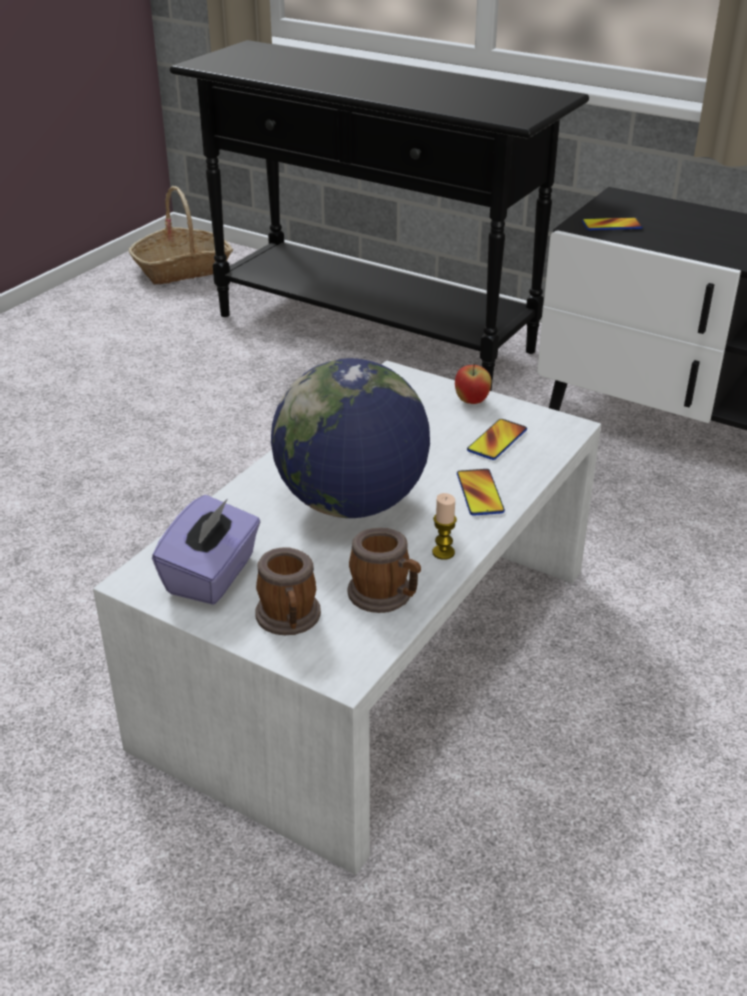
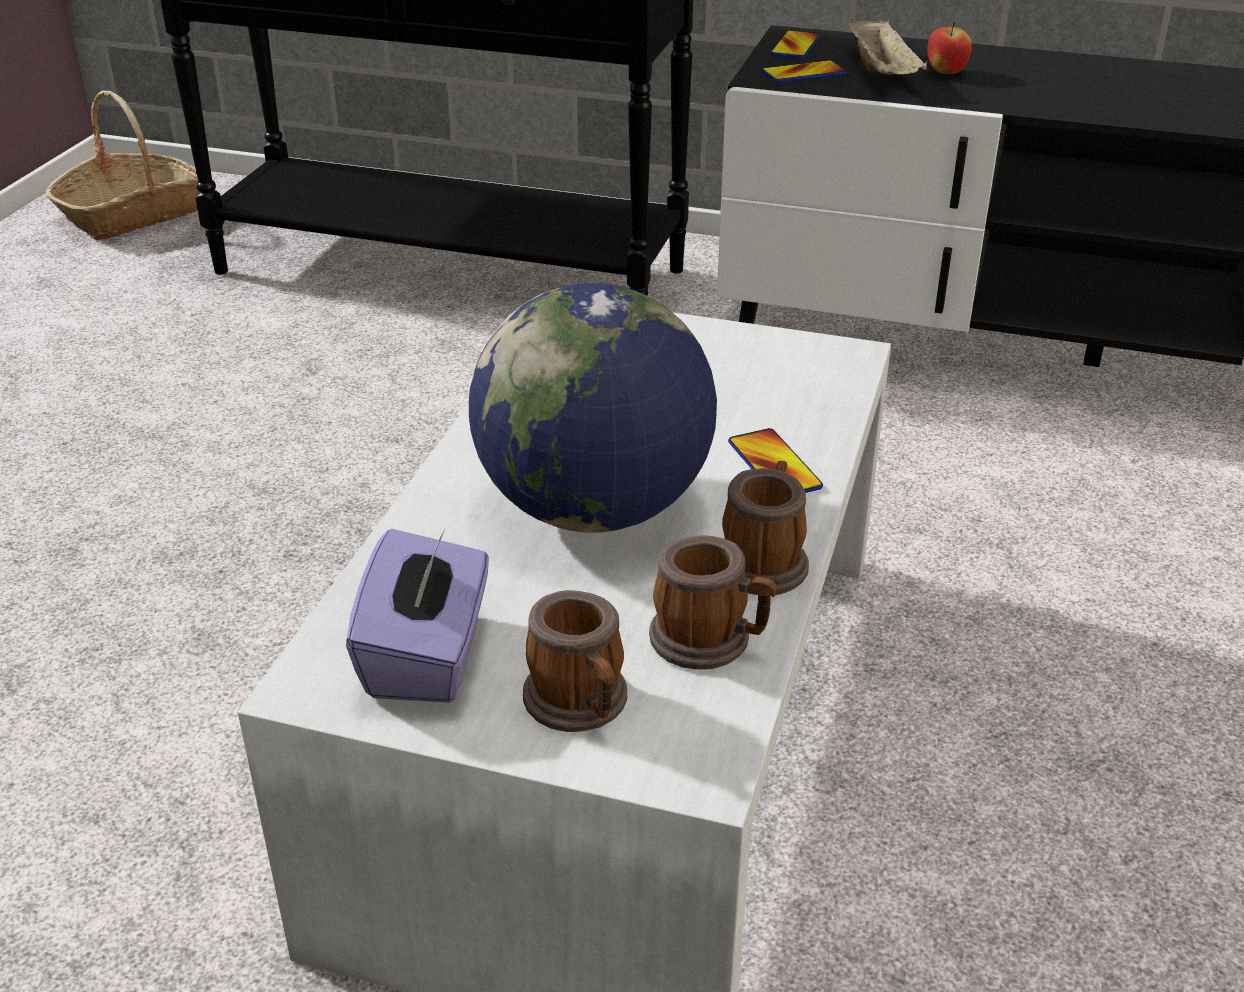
camera: 15 degrees left, 0 degrees up
(443, 552) = (764, 560): candle -> mug
(471, 401) = (699, 336): apple -> apple (945, 73)
(497, 440) = (761, 387): phone -> phone (795, 46)
(669, 231) = (883, 74): none -> beige tray

